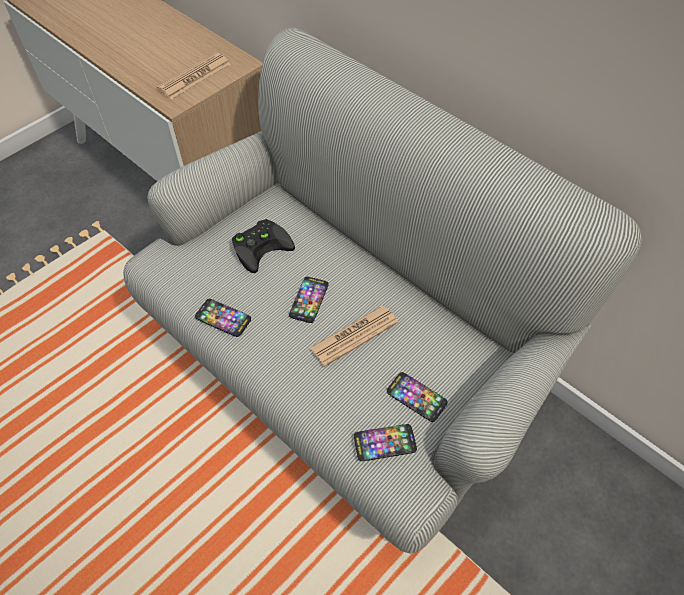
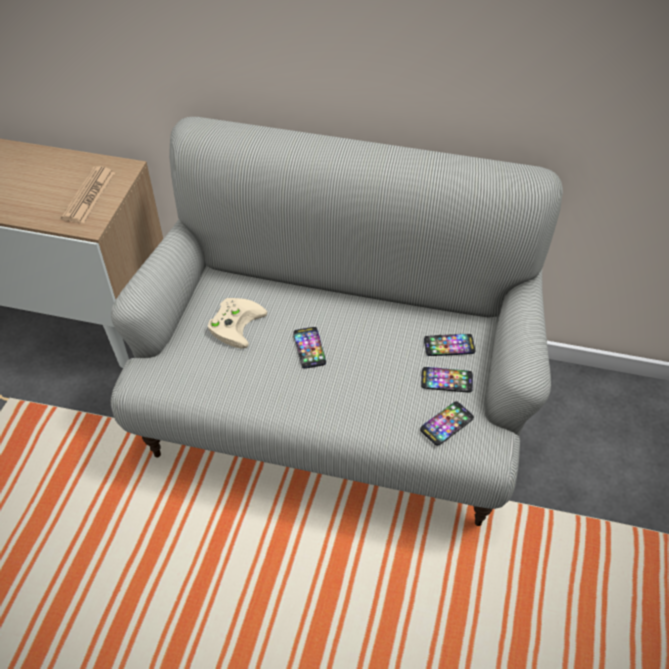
camera: 30 degrees left, 5 degrees down
(223, 318) = (246, 395): phone -> phone (449, 345)
(262, 245) = (235, 323): black game controller -> beige game controller
(354, 335) = (366, 358): newspaper -> none

